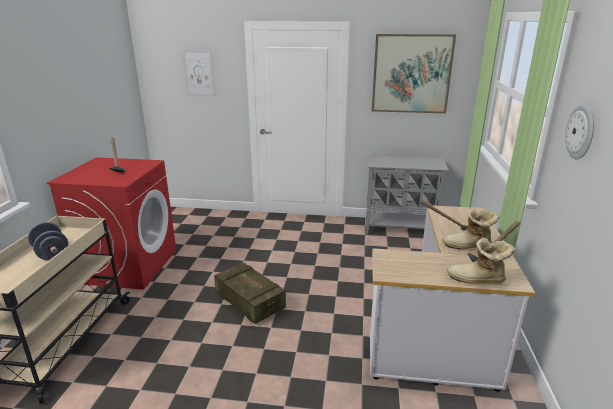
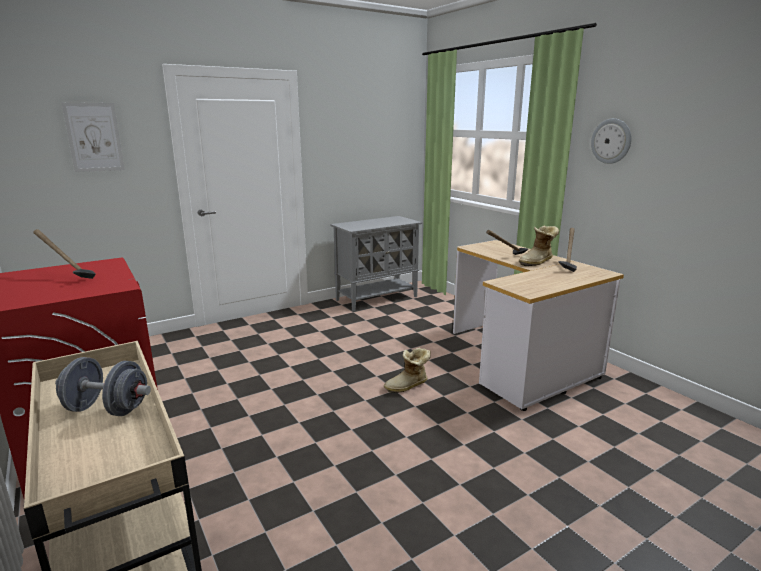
camera: 40 degrees left, 5 degrees down
(250, 302) = (328, 406): crate -> none
(411, 74) = (362, 129): picture -> none
(477, 280) = (585, 277): boot -> boot (408, 386)

